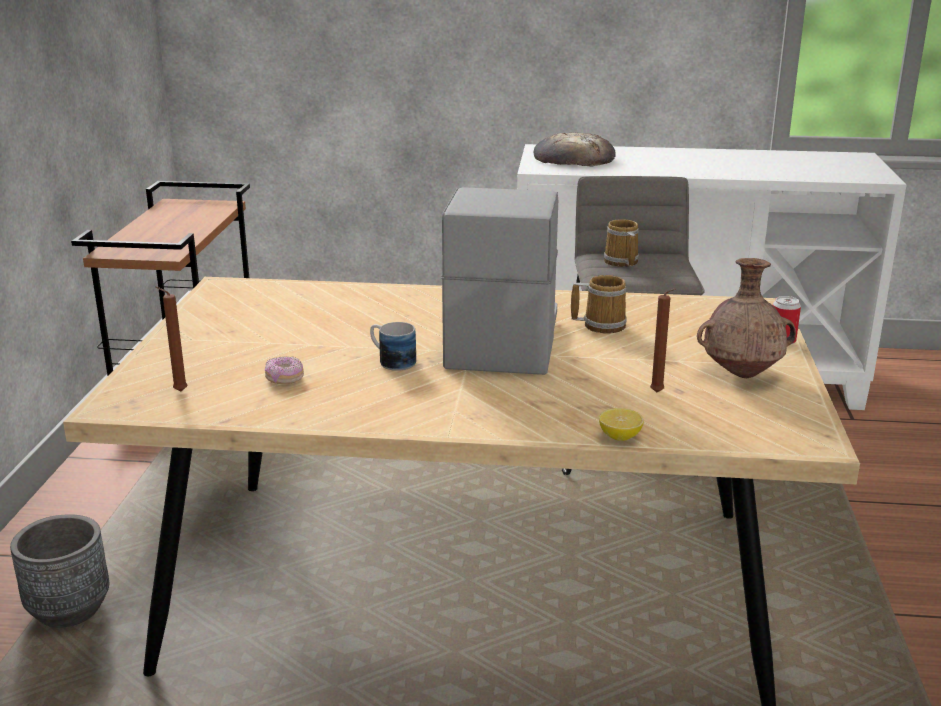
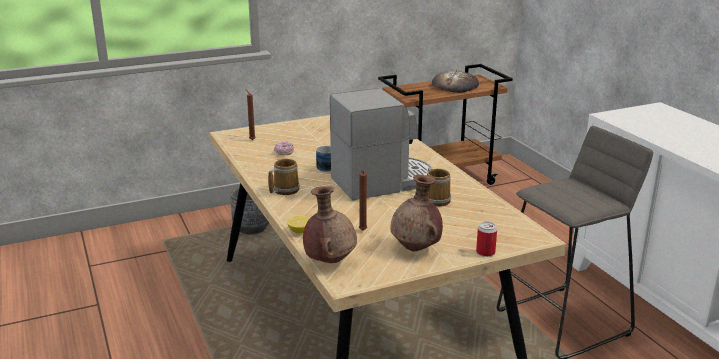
camera: 60 degrees right, 0 degrees up
(573, 158) = (655, 119): bread -> bread (455, 85)
(620, 262) = (570, 189): mug -> mug (284, 190)
(739, 437) = (330, 261): none -> brown vase

